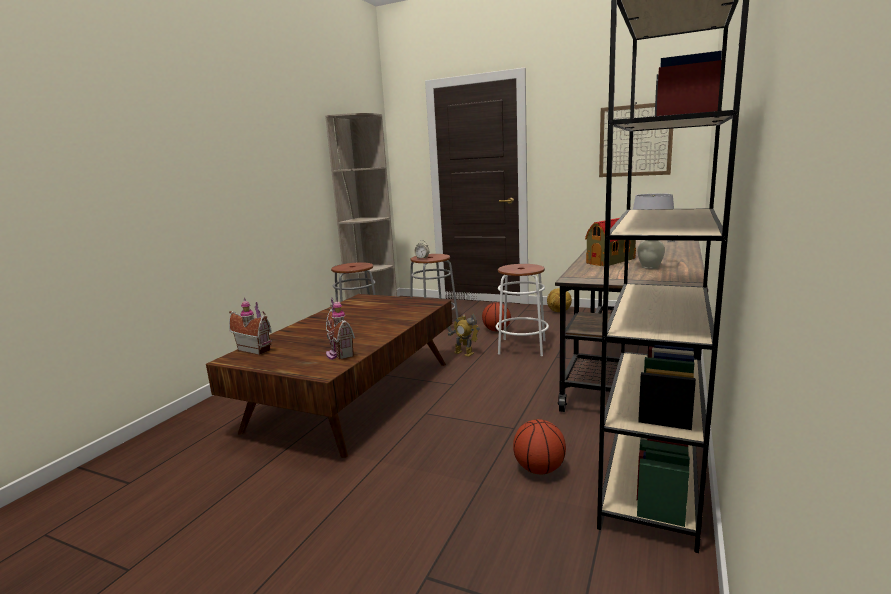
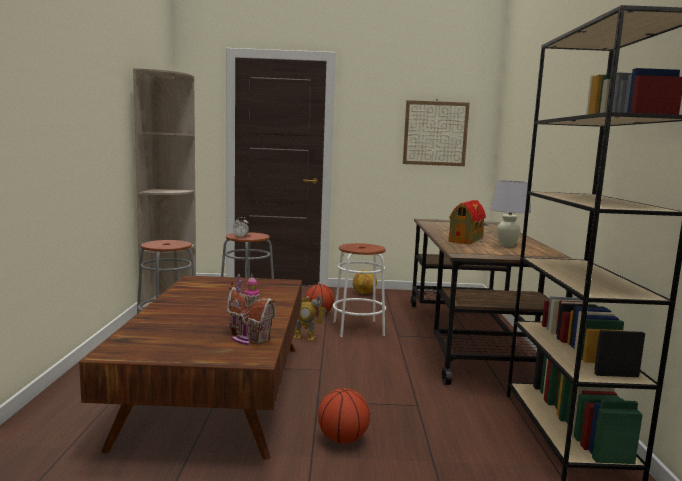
camera: 25 degrees left, 5 degrees down
(256, 349) = (131, 340): toy house -> none
(539, 469) = (472, 439): basketball -> basketball (342, 439)

